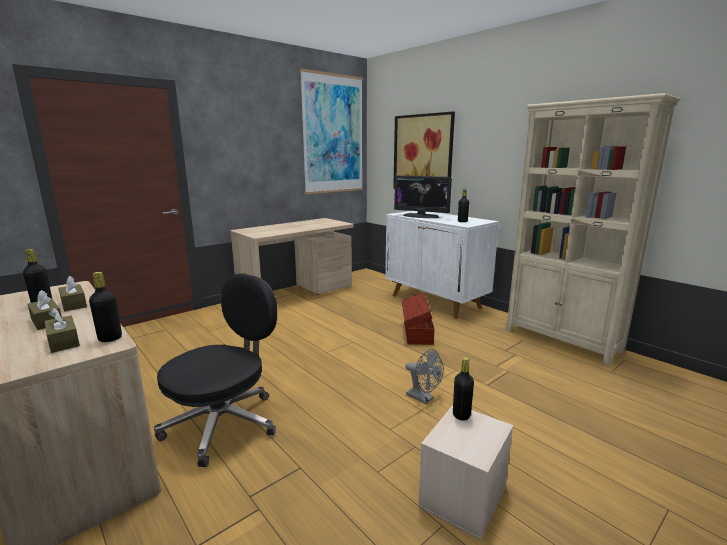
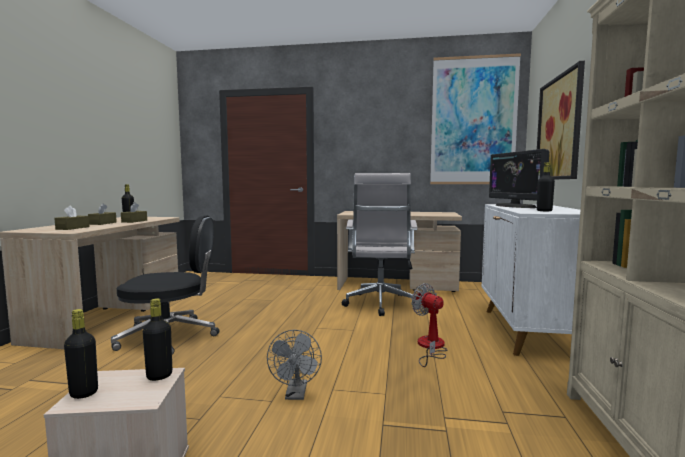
camera: 50 degrees right, 10 degrees down
(110, 338) = (81, 230): black bottle -> black bottle (84, 393)
(324, 315) = (380, 305): none -> white office chair
(417, 333) = (430, 347): brown storage box -> fan

